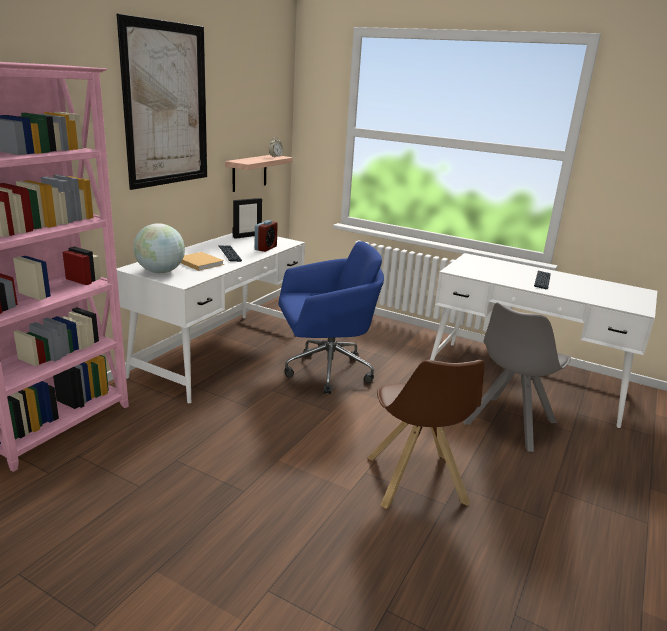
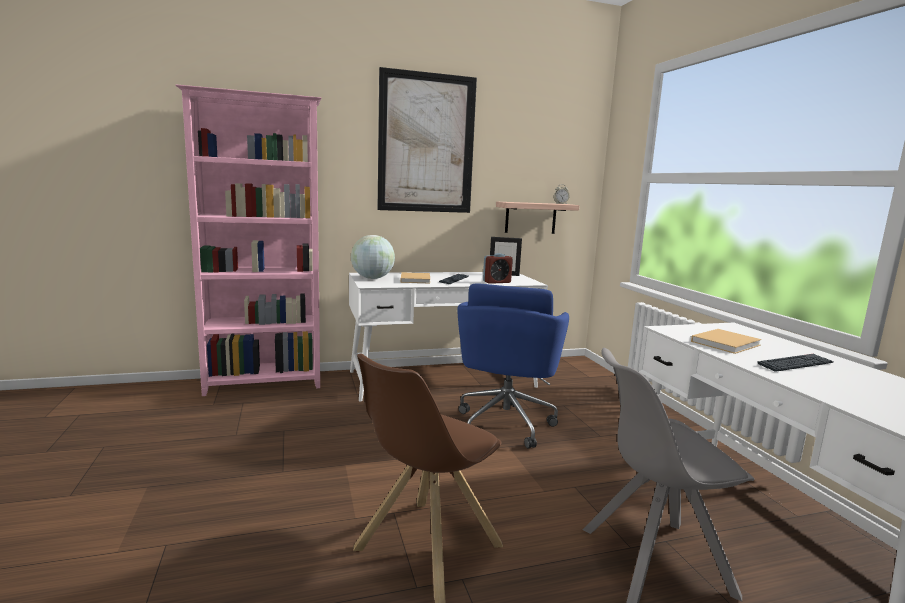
camera: 45 degrees right, 10 degrees down
(324, 373) = (505, 422): blue office chair -> blue office chair turned 75 degrees clockwise
(495, 273) = (726, 343): none -> beige book

